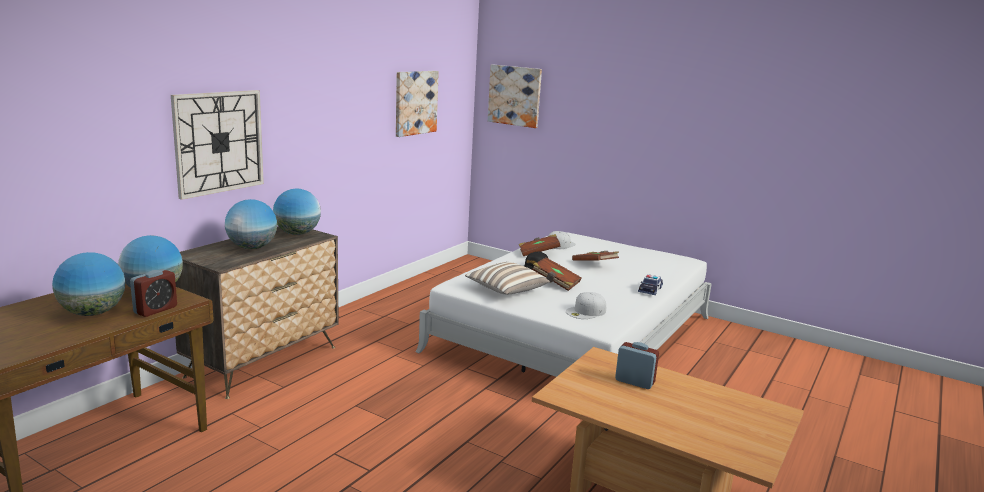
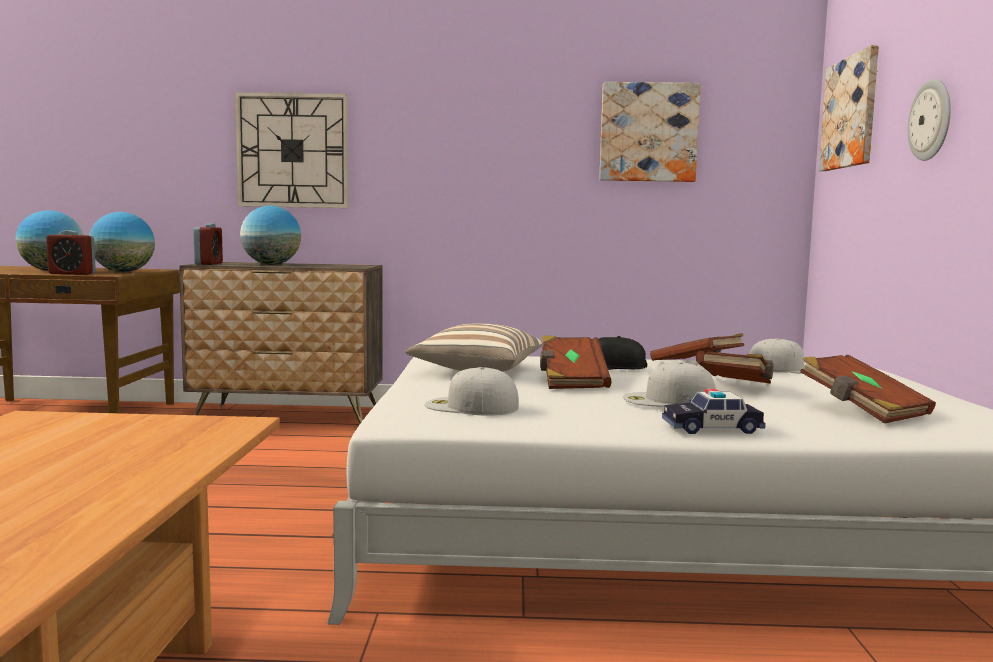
camera: 60 degrees right, 10 degrees down
(297, 233) = (347, 266): globe -> none
(589, 121) = (931, 120): none -> wall clock
(606, 281) = (668, 400): none -> white cap
(634, 382) = (117, 451): alarm clock -> alarm clock (208, 264)
(651, 265) = (862, 409): none -> brown book

